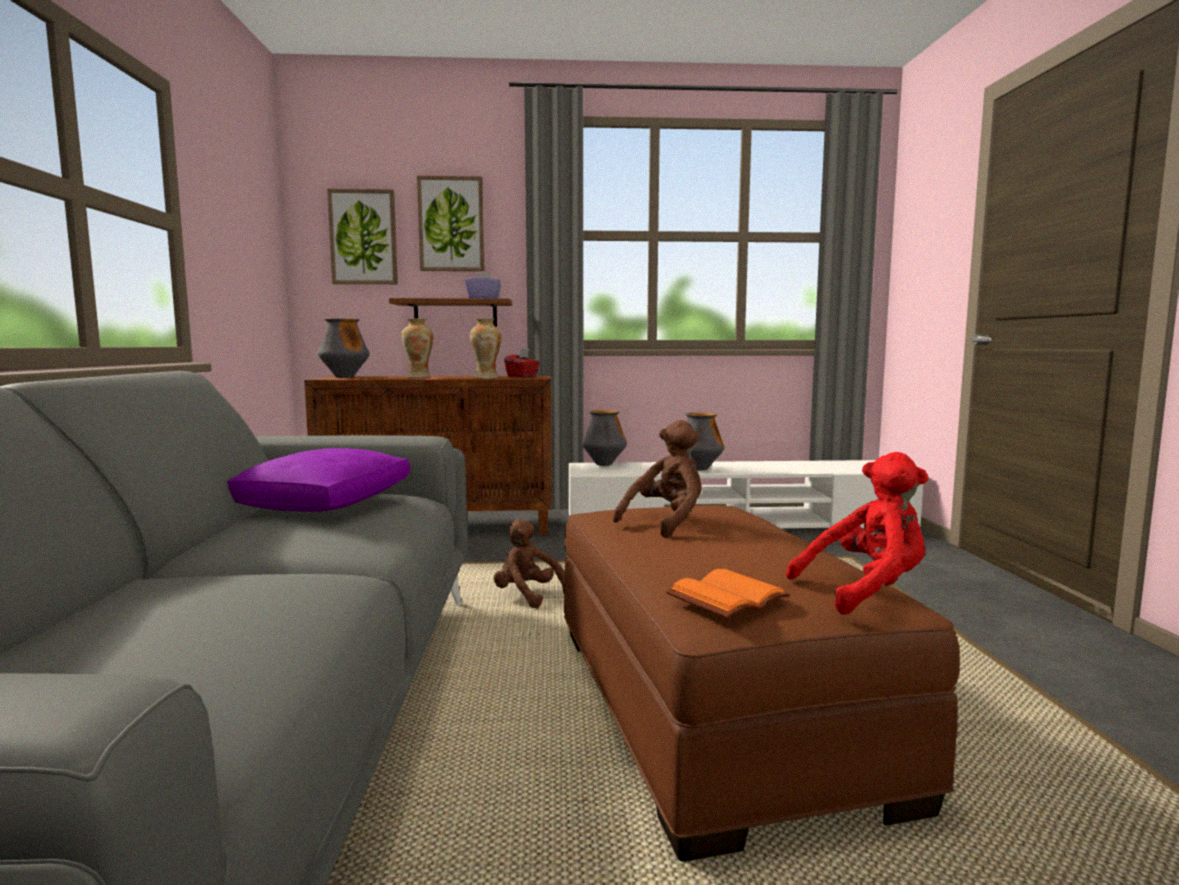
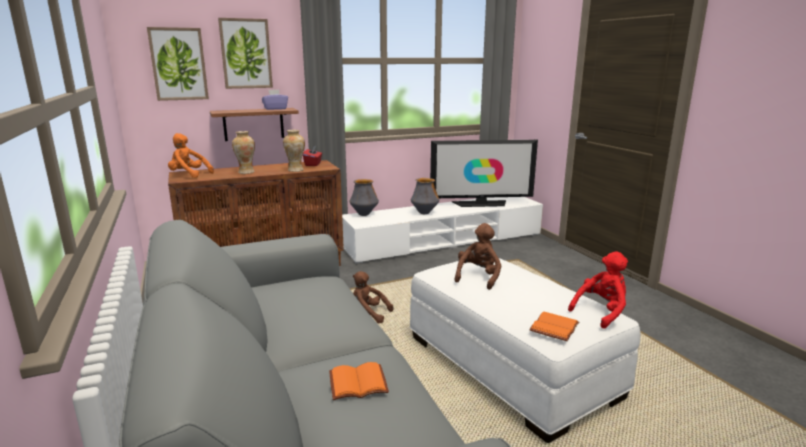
camera: 20 degrees left, 10 degrees up
(214, 603) = (357, 384): none -> orange book
(326, 503) = (293, 294): purple pillow -> none
(345, 377) = (189, 175): vase -> orange plush toy
(711, 706) = (510, 365): brown ottoman -> white ottoman
(807, 466) = (481, 204): none -> television

